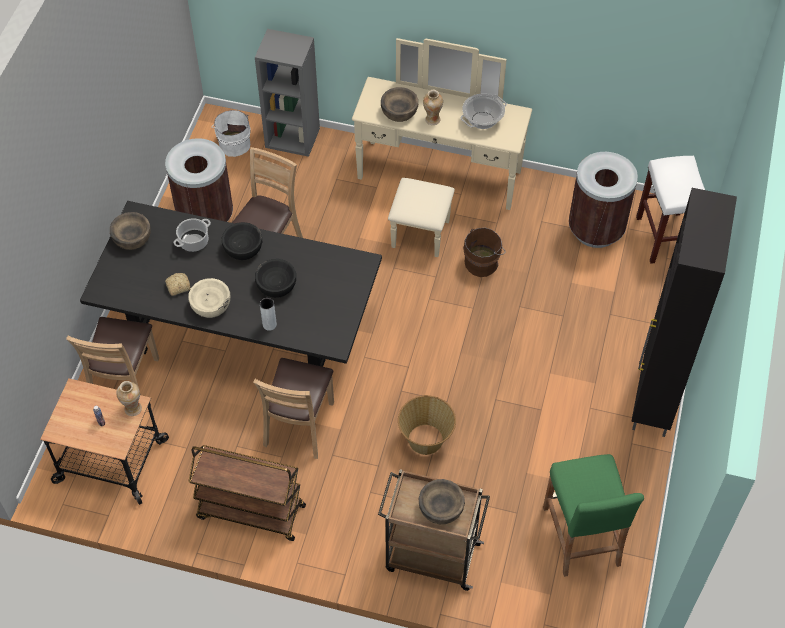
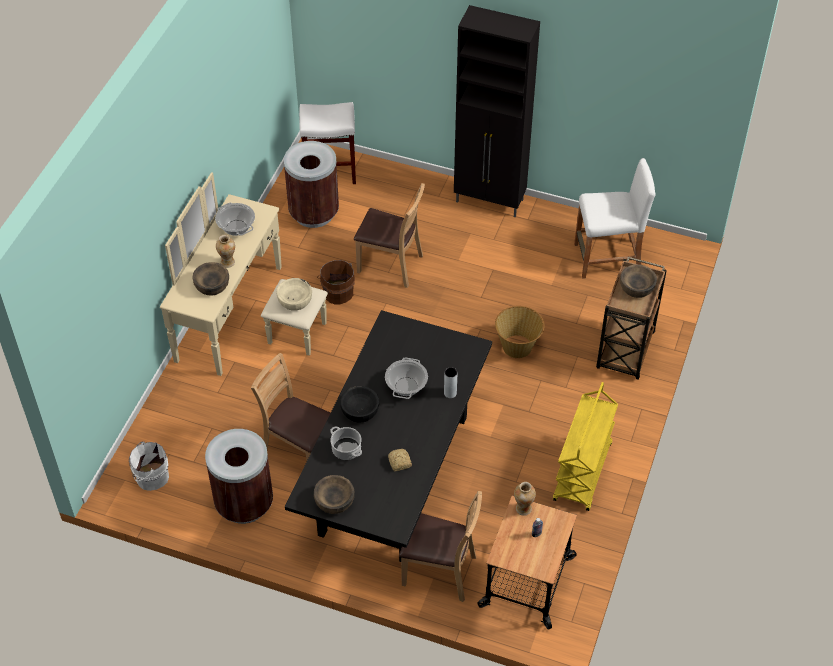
camera: 85 degrees left, 5 degrees down
(211, 305) = (423, 436): beige bowl -> beige bowl (295, 300)
(250, 512) = (583, 473): brown cart -> yellow cart
(276, 285) = (406, 387): black bowl -> cooking pot
(293, 137) = (154, 425): grey bookcase -> none
(299, 425) = (497, 434): brown chair -> brown chair (391, 265)
(581, 536) = (608, 258): green stool -> white stool

